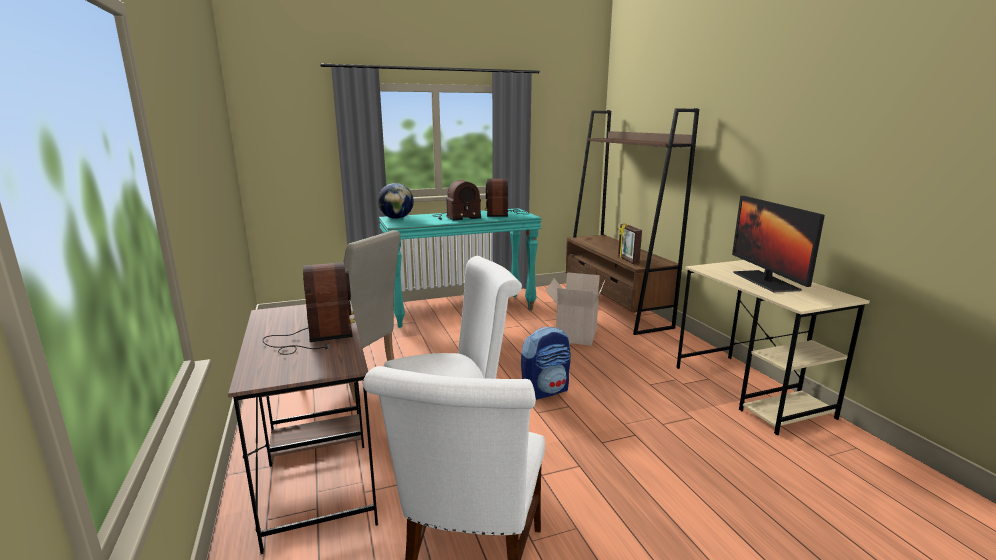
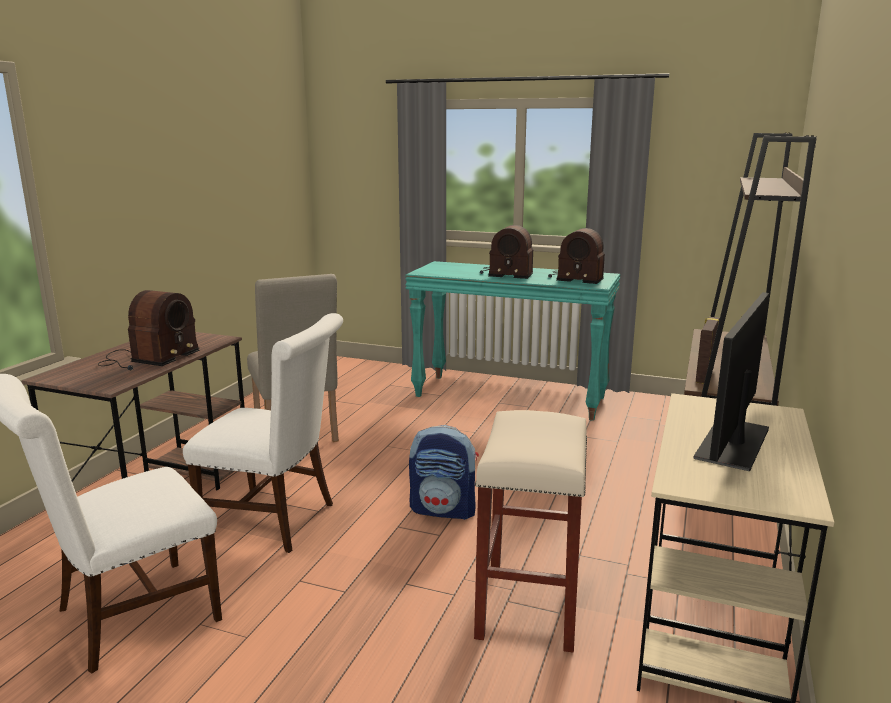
camera: 40 degrees right, 0 degrees up
(396, 218) = (444, 265): globe -> none
(504, 214) = (575, 278): radio -> radio turned 105 degrees counterclockwise
(575, 335) = (593, 465): cardboard box -> none
(673, 420) = (528, 604): none -> beige stool

